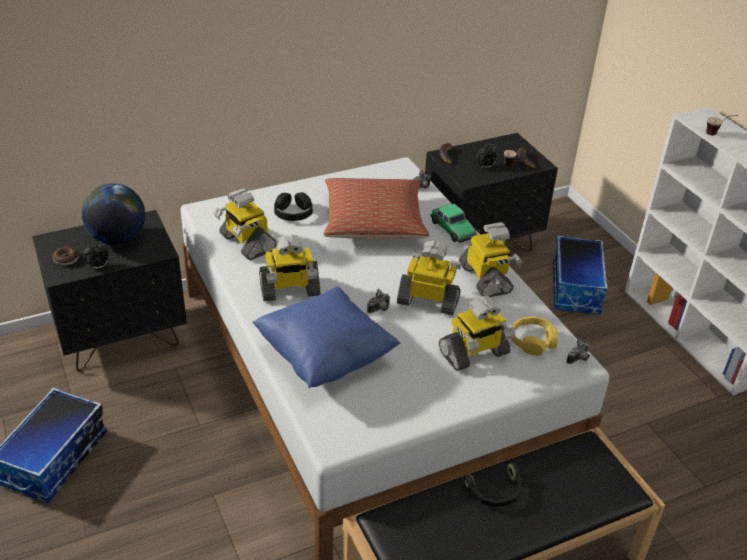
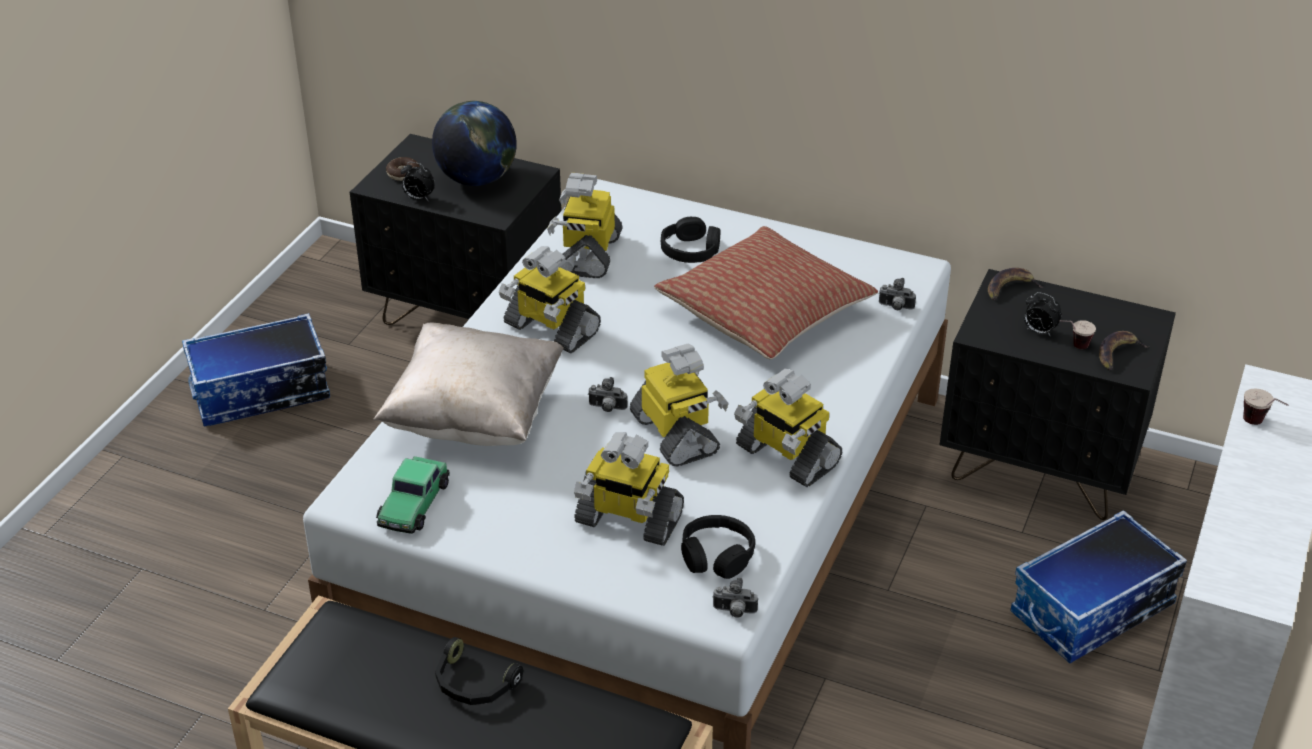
camera: 50 degrees right, 0 degrees up
(325, 357) = (474, 416): blue pillow -> beige pillow
(453, 229) = (848, 377): toy car -> toy car (414, 504)
(486, 279) = (786, 456): toy robot -> toy robot turned 105 degrees clockwise
(533, 341) = (717, 555): yellow headphones -> black headphones

